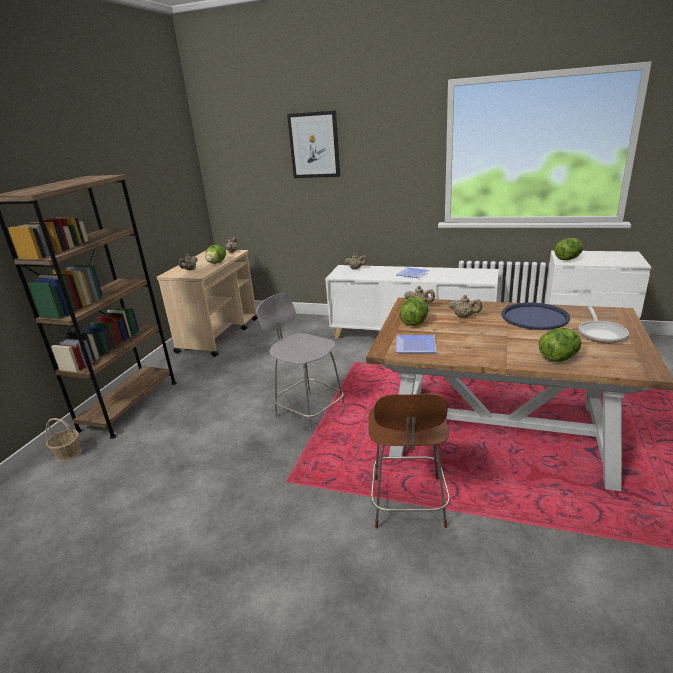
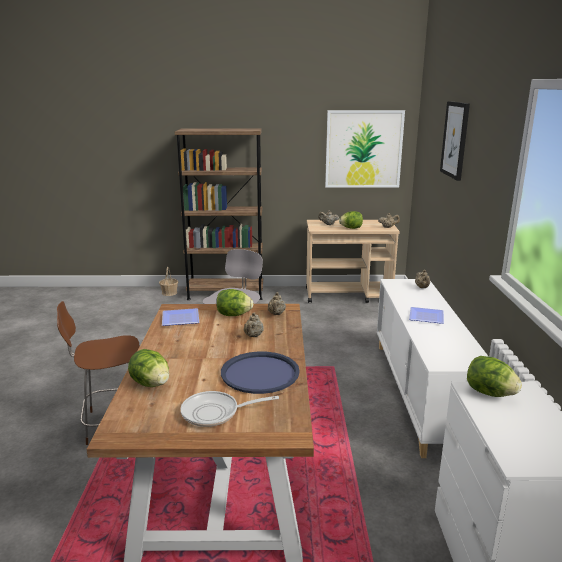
camera: 70 degrees right, 5 degrees down
(171, 182) = (363, 149): none -> picture

